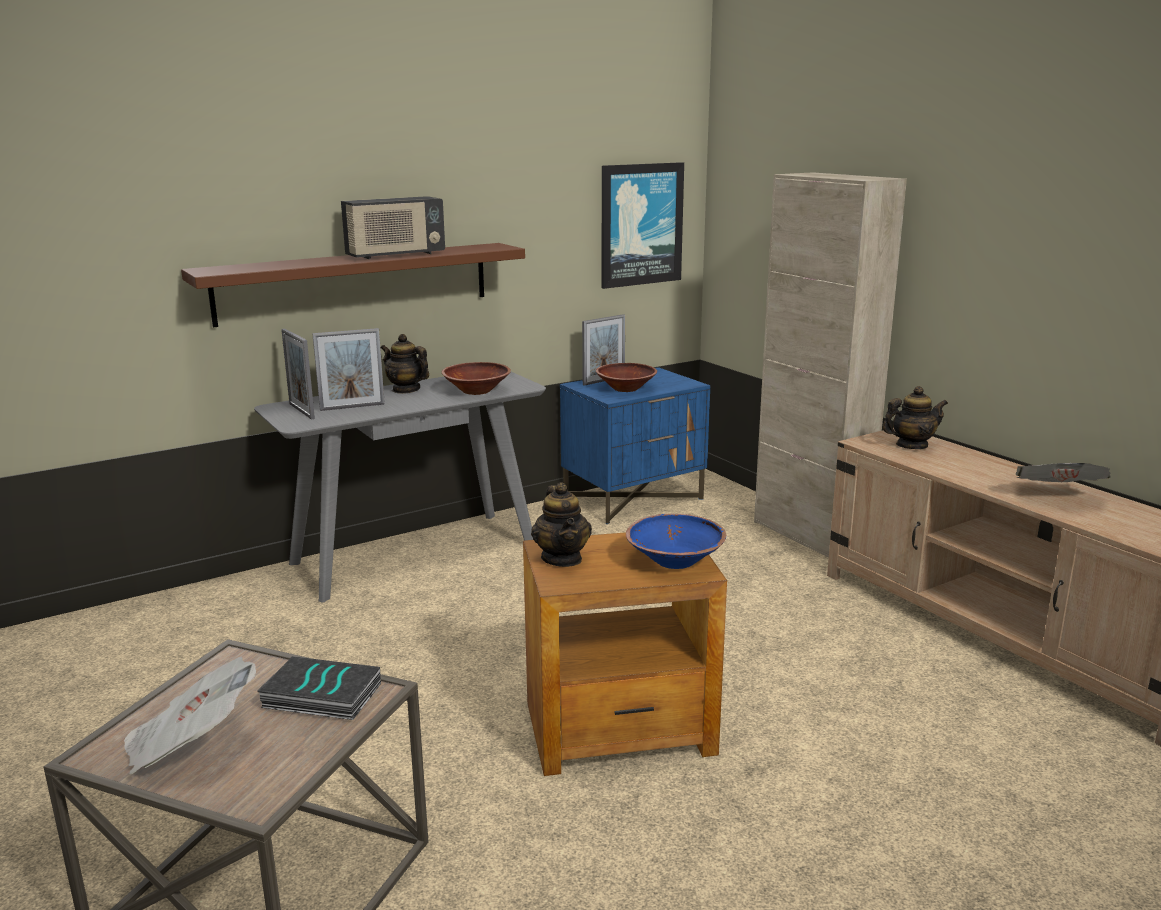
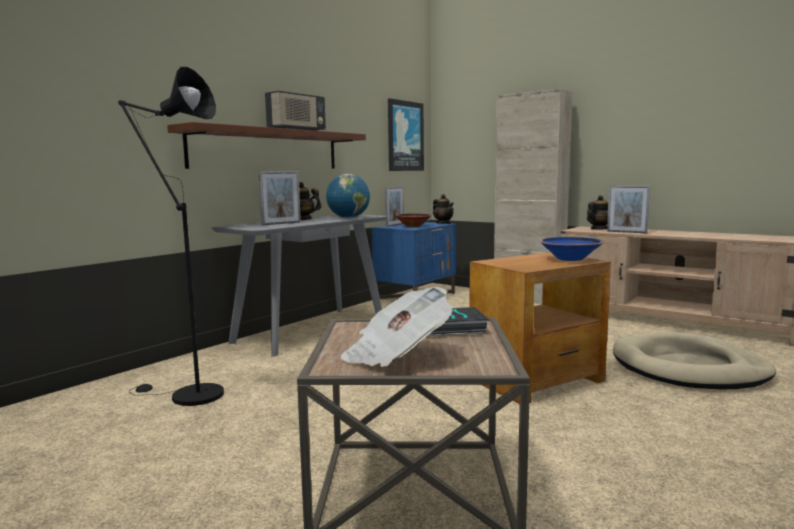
camera: 20 degrees left, 10 degrees down
(166, 658) = (188, 395): none -> black floor lamp
(301, 411) = (249, 226): picture frame -> picture frame (626, 232)
(476, 391) = (348, 217): brown bowl -> globe
(562, 558) = (507, 263): teapot -> teapot (443, 223)
(890, 758) = (689, 368): none -> beige dog bed
(1057, 496) = (697, 234): newspaper -> none

